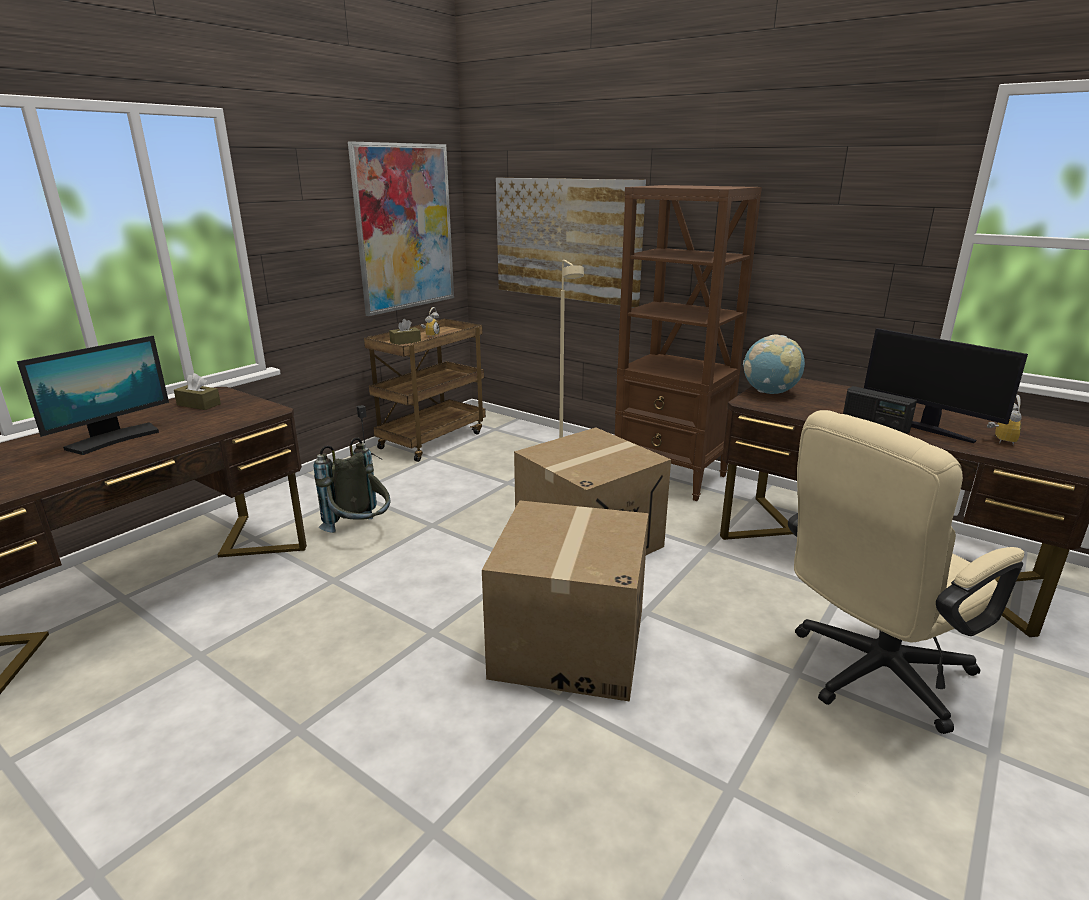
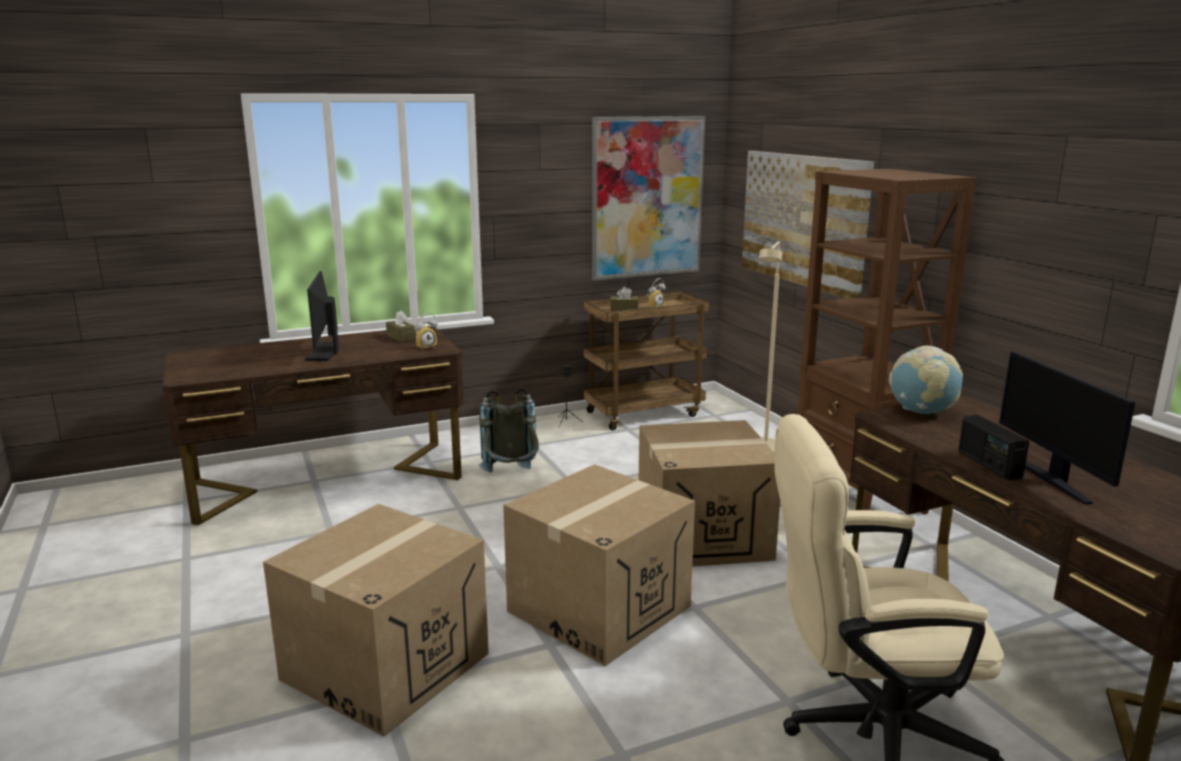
camera: 30 degrees right, 5 degrees down
(113, 439) = (324, 352): monitor -> monitor turned 105 degrees clockwise
(413, 799) = (386, 666): none -> cardboard box
(999, 440) = (1129, 509): alarm clock -> alarm clock (425, 347)

